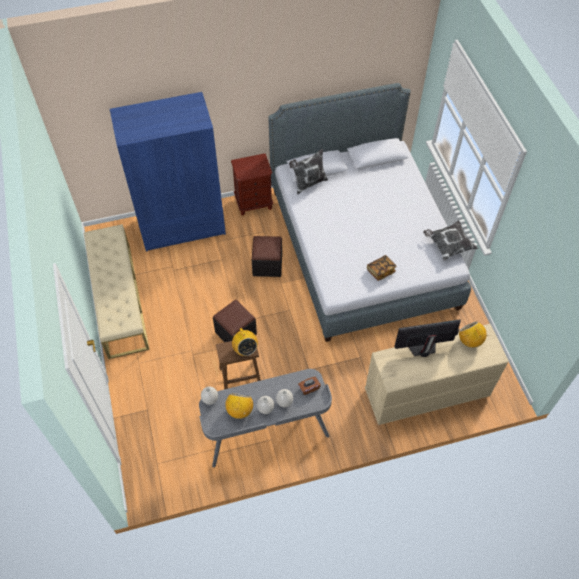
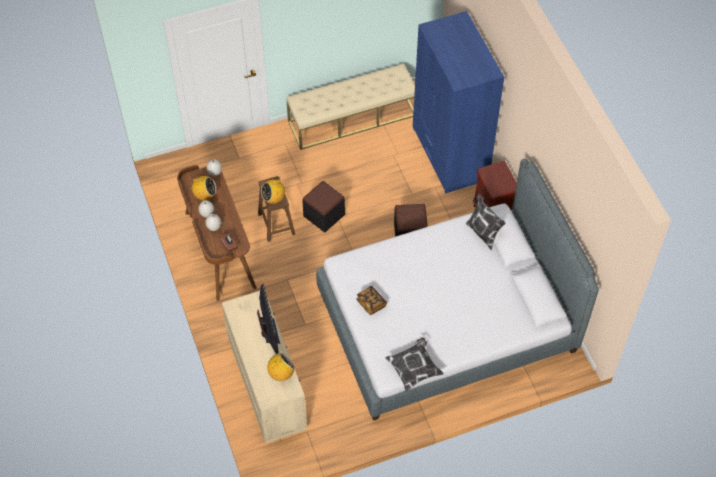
camera: 85 degrees right, 0 degrees up
(266, 433) = (219, 250): grey desk -> brown desk

